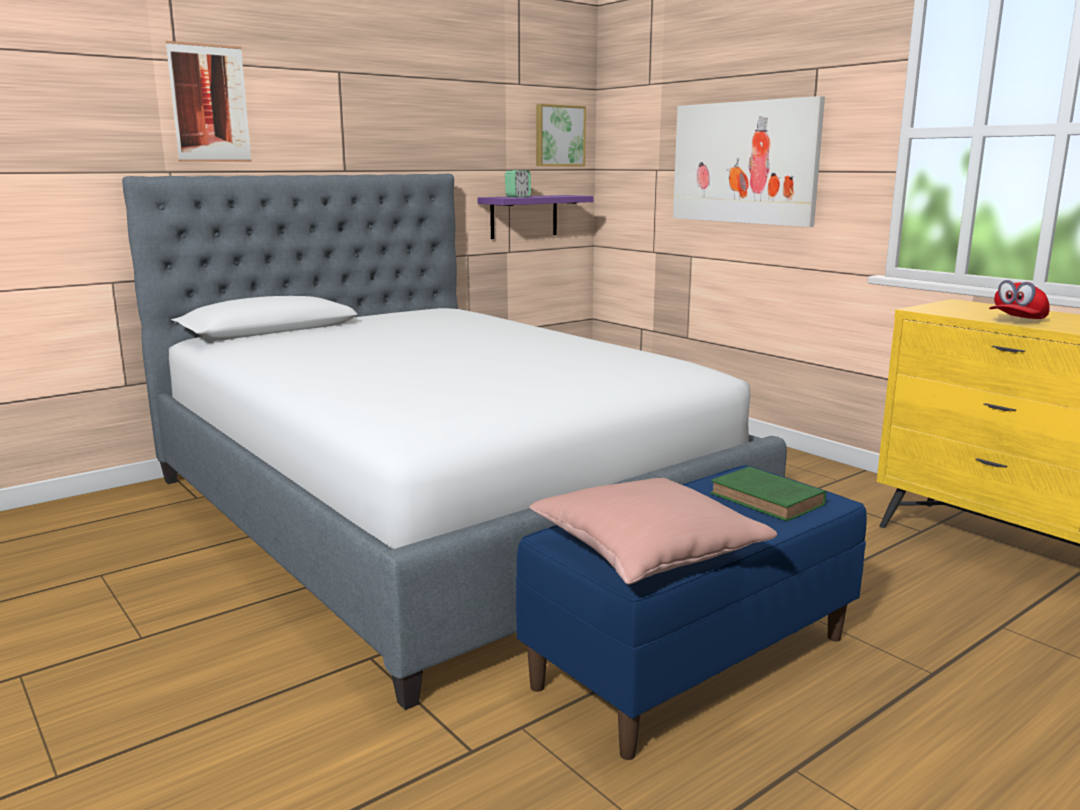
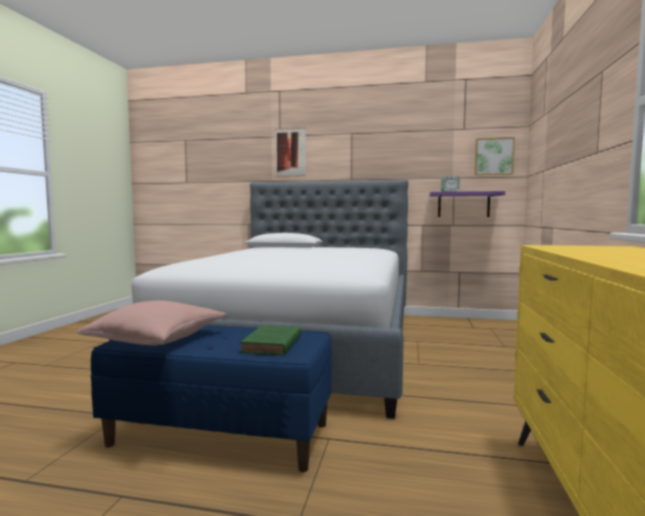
camera: 50 degrees right, 10 degrees down
(744, 162) = (570, 155): picture -> none
(1017, 321) = (578, 252): red cap -> none

